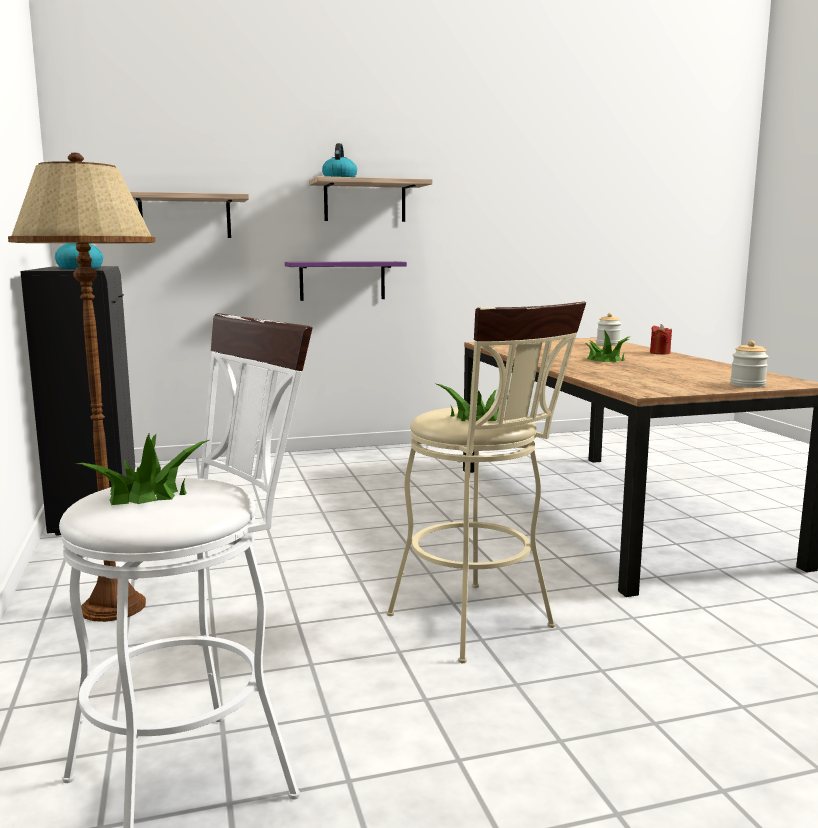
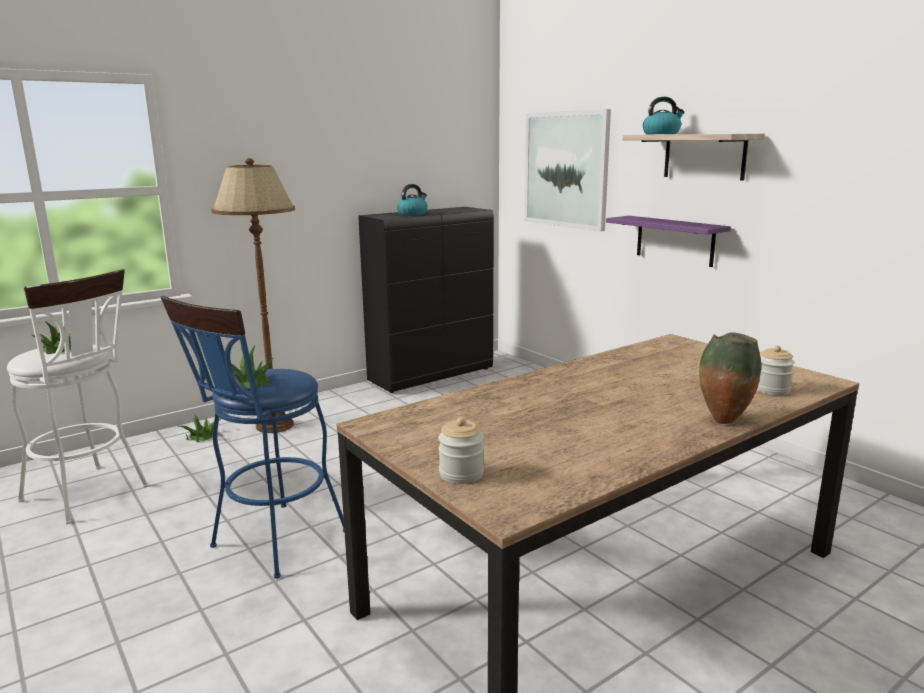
camera: 70 degrees right, 5 degrees up
(185, 216) = (566, 169): shelf -> picture
(479, 625) = (272, 544): beige stool -> blue stool
(606, 359) = (606, 397): potted plant -> potted plant (202, 436)
(660, 353) = (723, 420): red candle -> vase

